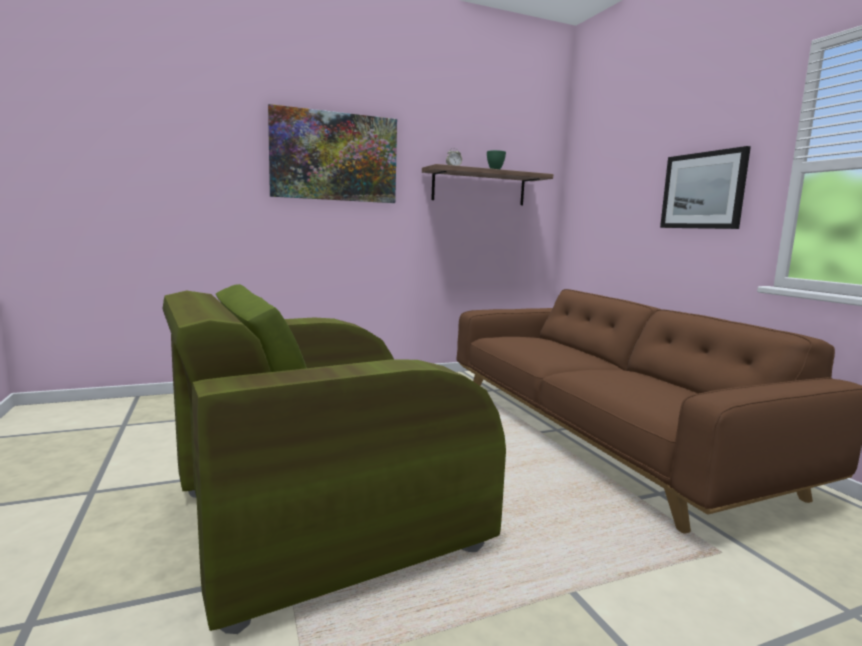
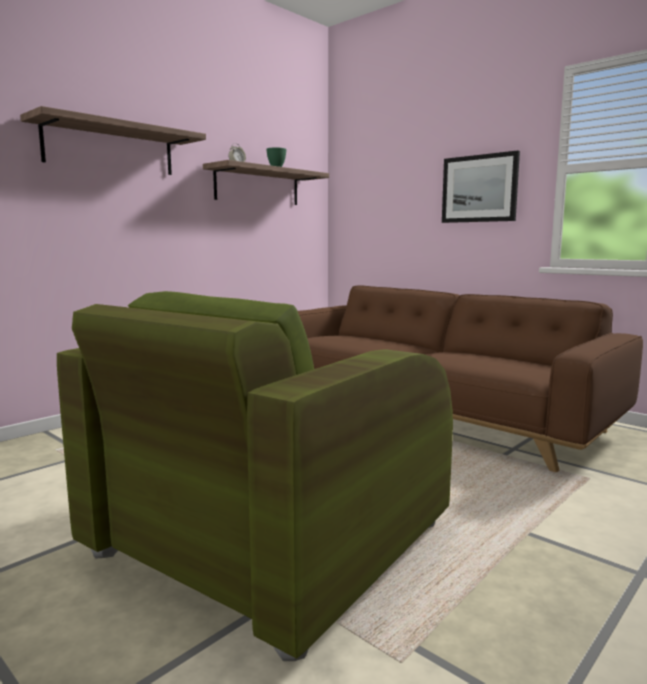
camera: 25 degrees left, 0 degrees up
(334, 157) = (110, 148): picture -> shelf

